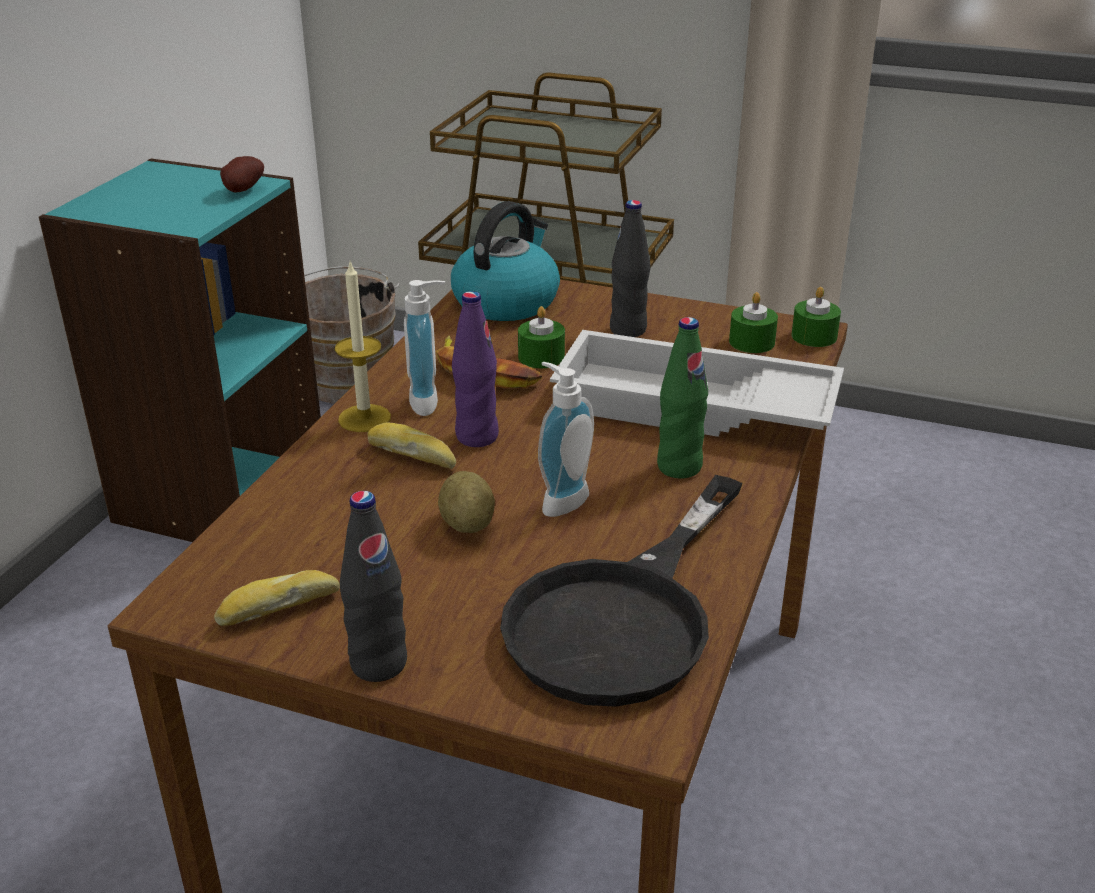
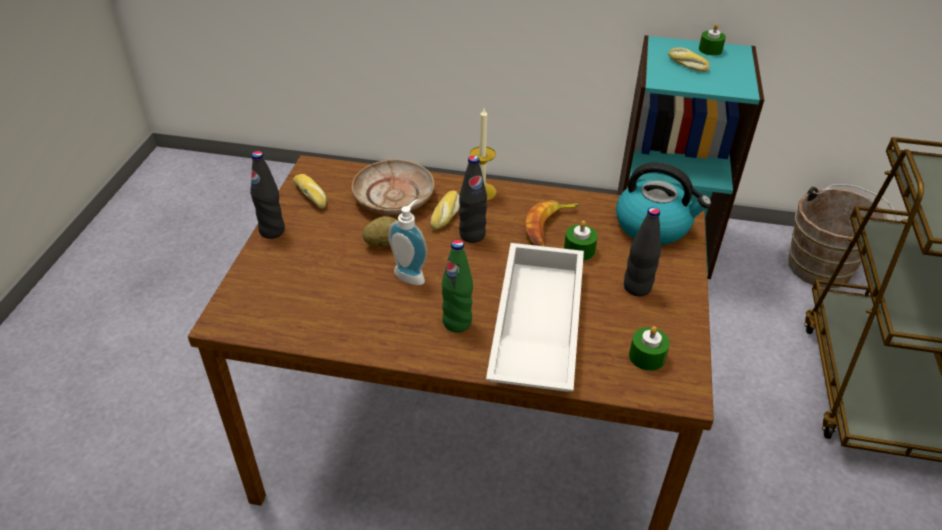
camera: 80 degrees right, 10 degrees up
(160, 203) = (686, 64): none -> bread
(242, 191) = (726, 86): potato -> none
(334, 506) = (394, 197): none -> beige plate
(430, 402) = (506, 212): soap dispenser -> none
(476, 437) = (472, 235): purple bottle -> black bottle
(624, 616) = (307, 307): black frying pan -> none
(814, 336) = (674, 395): green candle -> green candle (710, 50)

